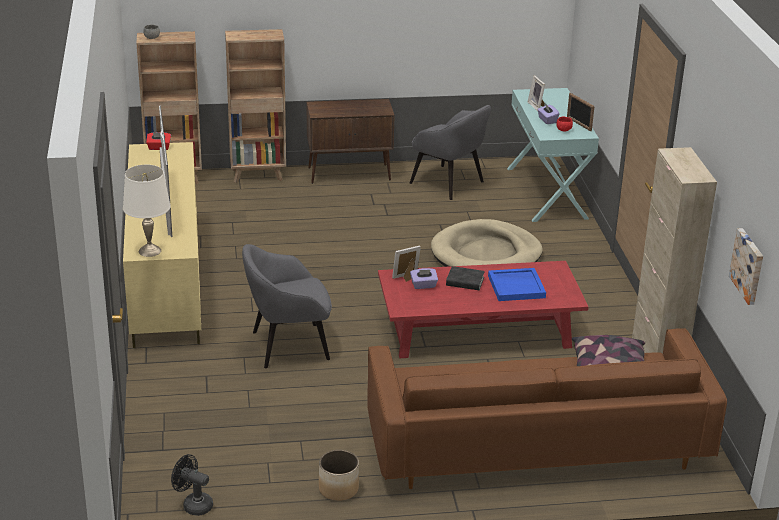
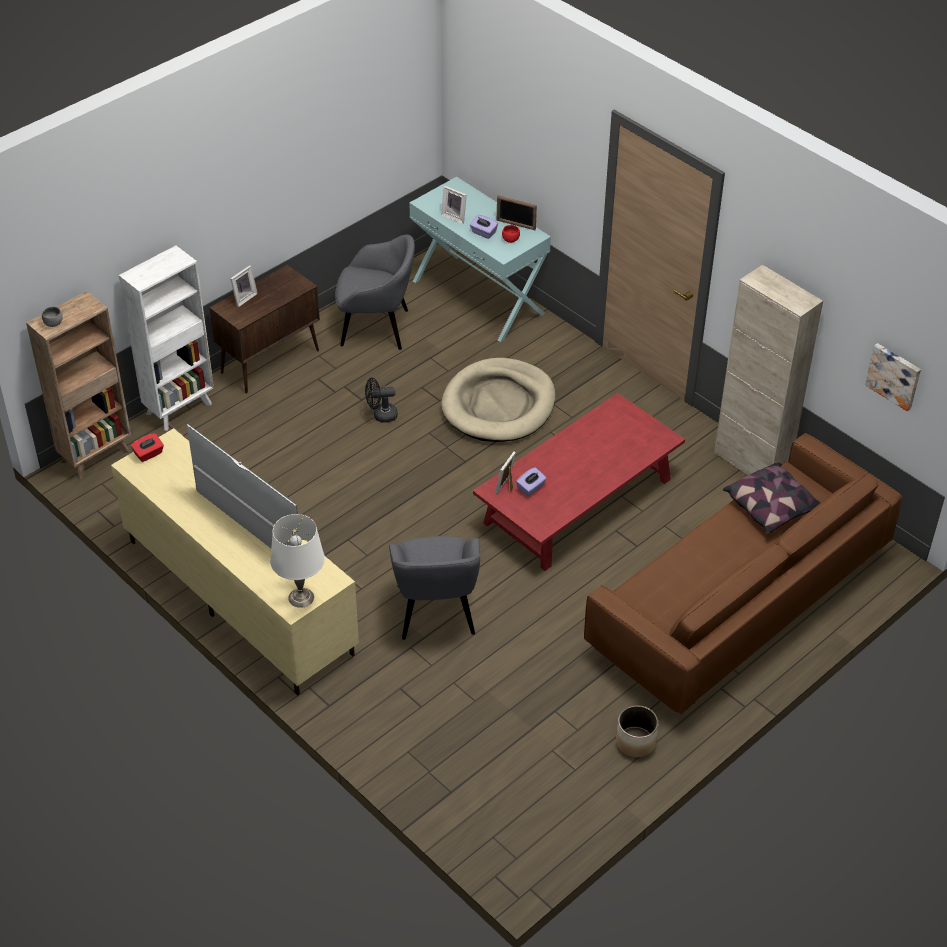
camera: 35 degrees left, 15 degrees up
(193, 505) = (538, 832): black fan -> black fan (381, 415)
(258, 175) = (180, 408): brown bookcase -> white bookcase
(288, 346) = (436, 611): grey armchair -> grey armchair turned 45 degrees counterclockwise
(335, 104) = (243, 298): none -> picture frame
(465, 282) = (561, 464): black book -> none
(516, 286) = (608, 447): blue tray -> none

